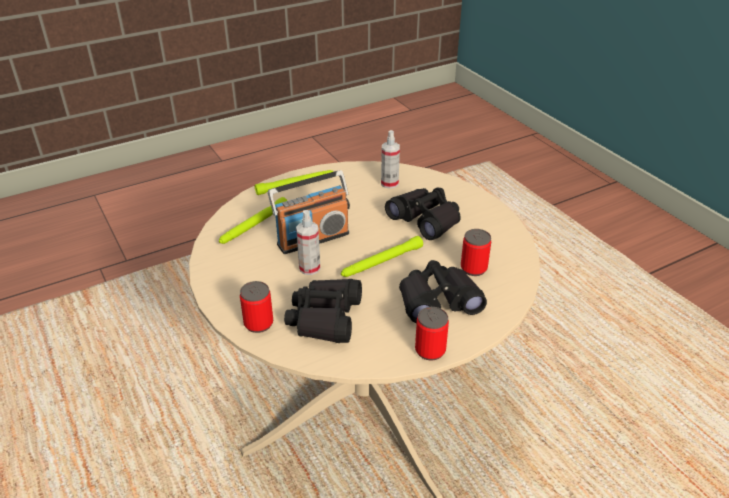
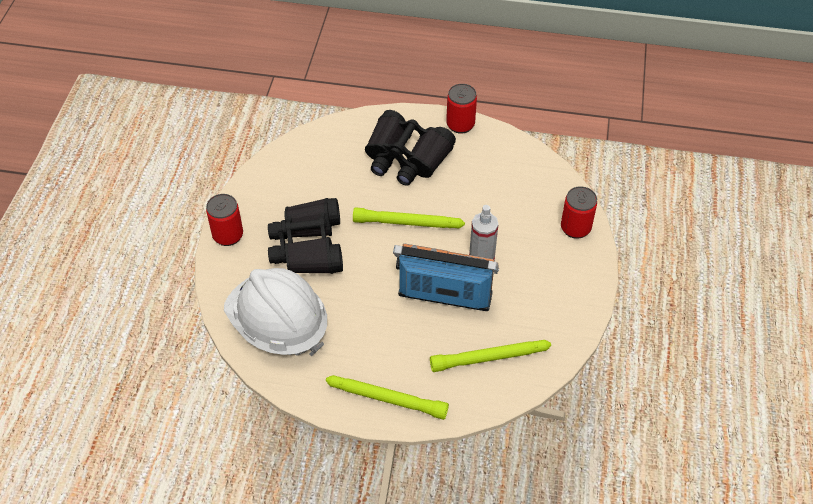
camera: 140 degrees left, 15 degrees up
(325, 318) = (514, 199): black binoculars -> none
(389, 183) = (278, 326): spray bottle -> white hard hat
(473, 268) = (338, 166): can -> can (228, 235)

